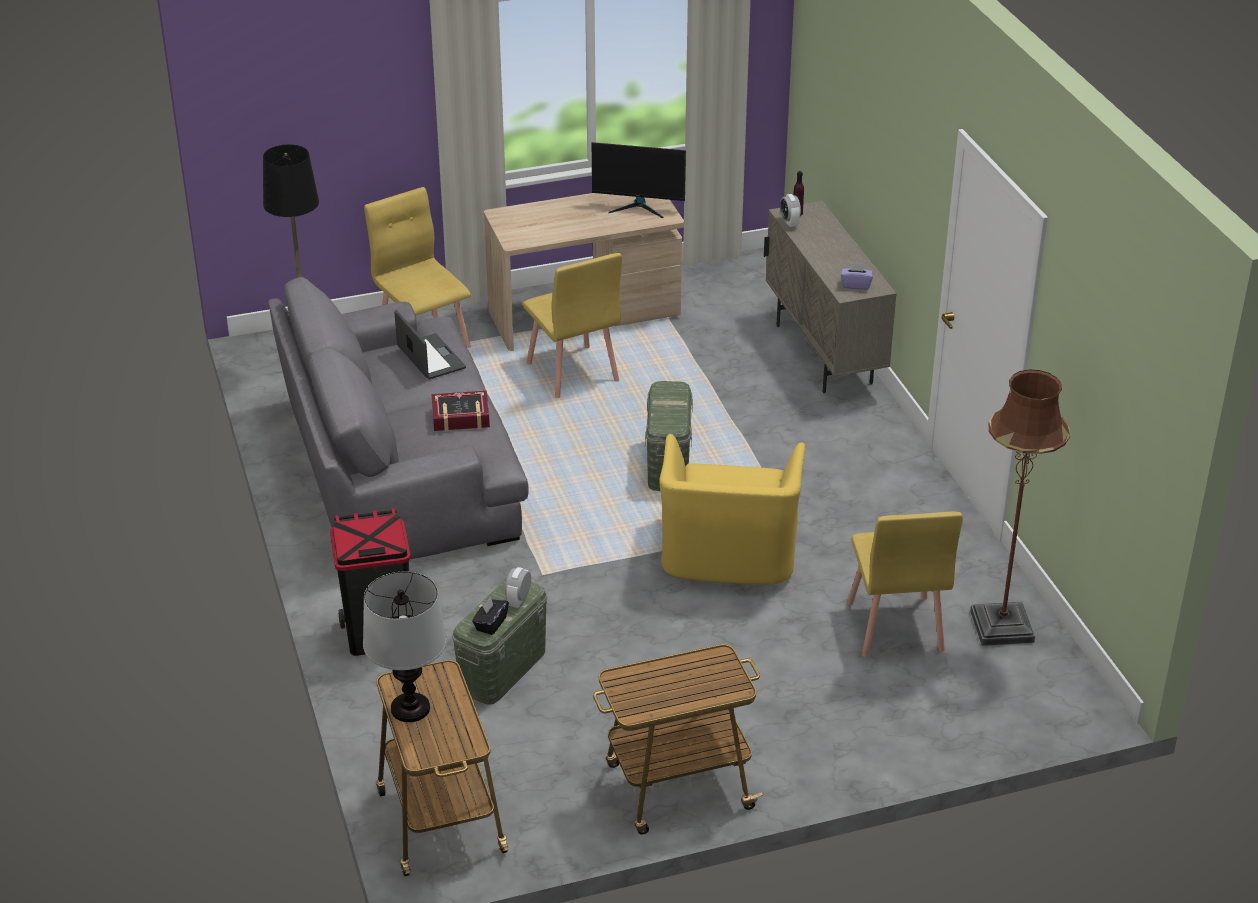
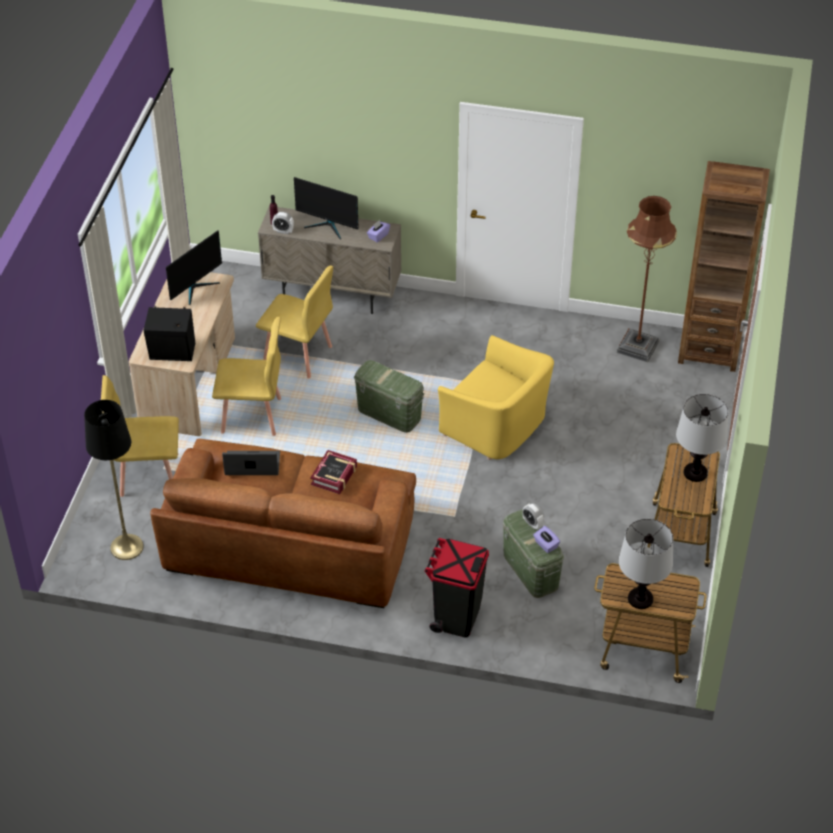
camera: 60 degrees left, 10 degrees up
(398, 469) = (289, 543): grey sofa -> brown sofa
(490, 624) = (545, 545): black tissue box -> purple tissue box
(523, 229) = (173, 353): none -> black speaker
(693, 687) = (695, 473): none -> table lamp
(833, 247) = (328, 226): none -> monitor
(894, 627) = (609, 388): yellow chair -> yellow chair (298, 355)
(1068, 697) = (709, 351): none -> brown bookcase

